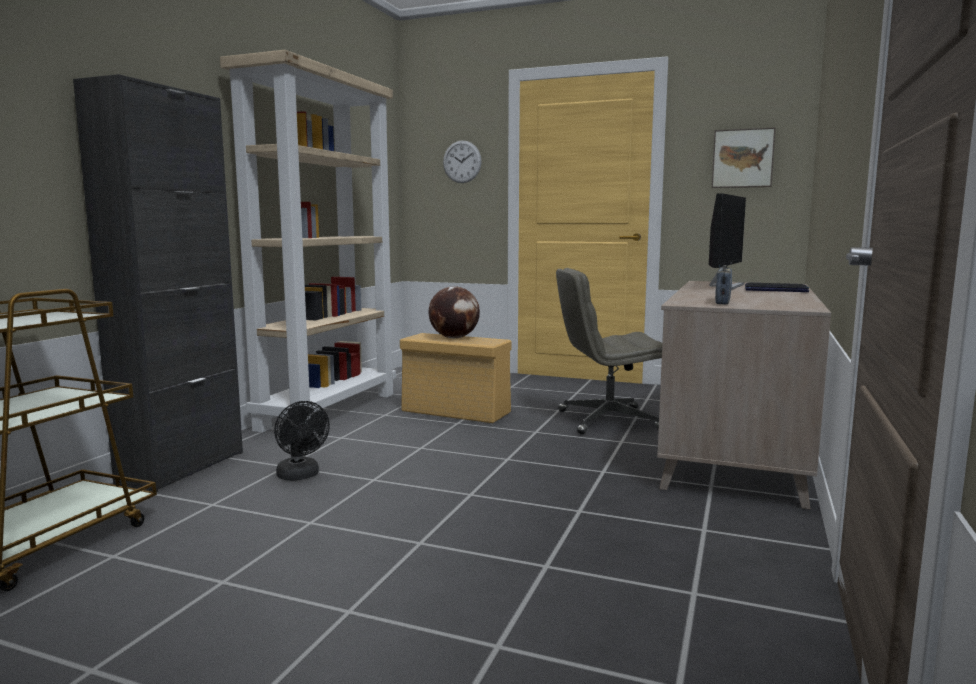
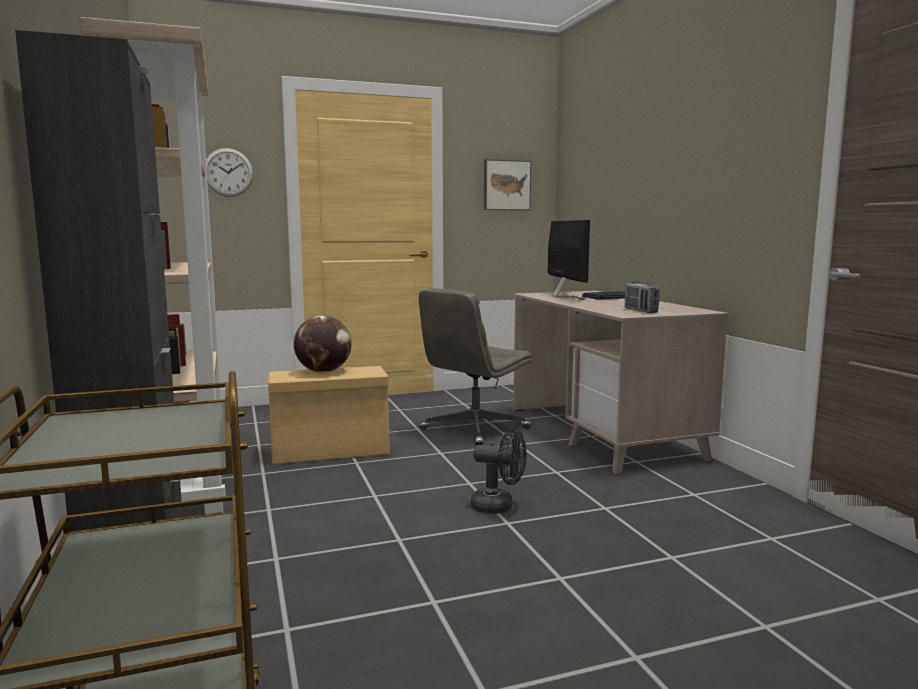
camera: 40 degrees left, 0 degrees up
(300, 476) = (318, 562): black fan -> black fan (499, 506)

